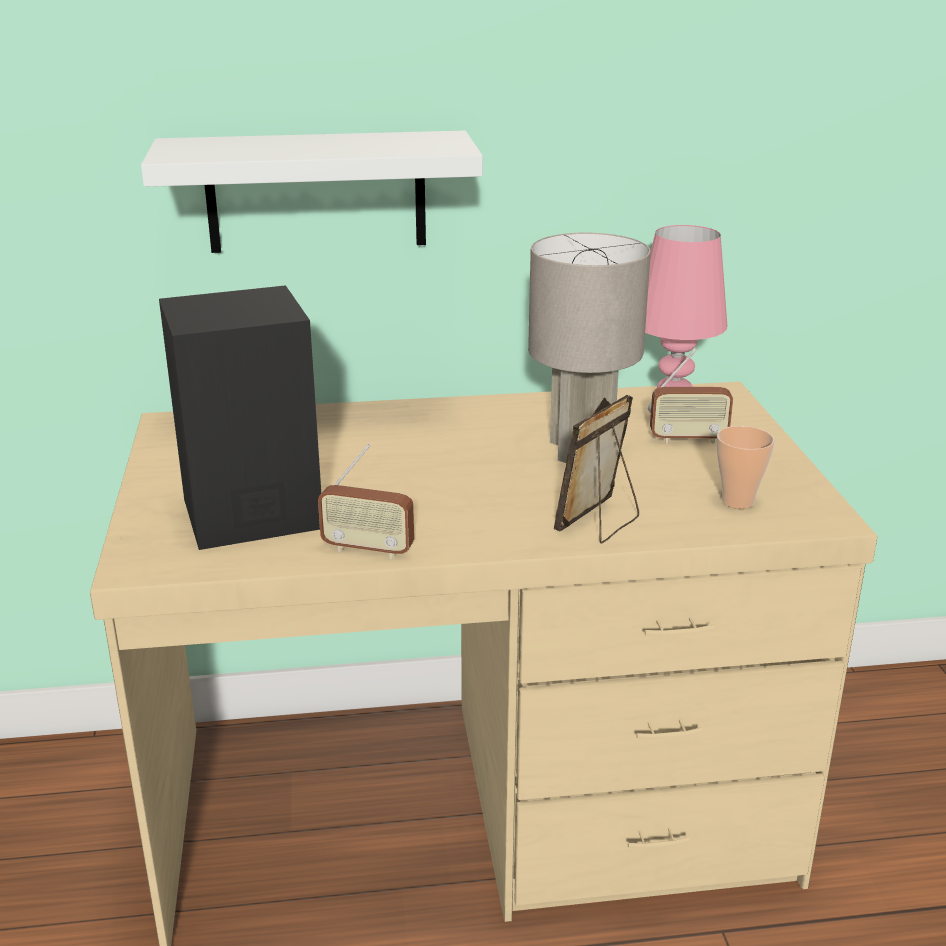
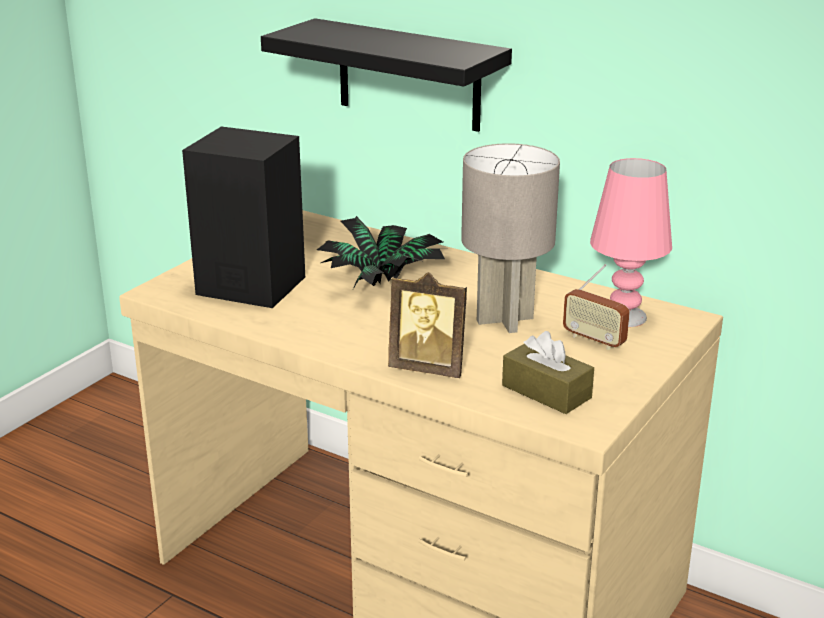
camera: 40 degrees right, 0 degrees up
(316, 192) = (409, 75): white shelf -> black shelf
(368, 550) = (275, 328): radio -> none
(399, 457) = (383, 283): none -> potted plant
(599, 523) = (429, 368): picture frame -> picture frame turned 150 degrees counterclockwise
(738, 501) = (546, 392): cup -> brown tissue box

